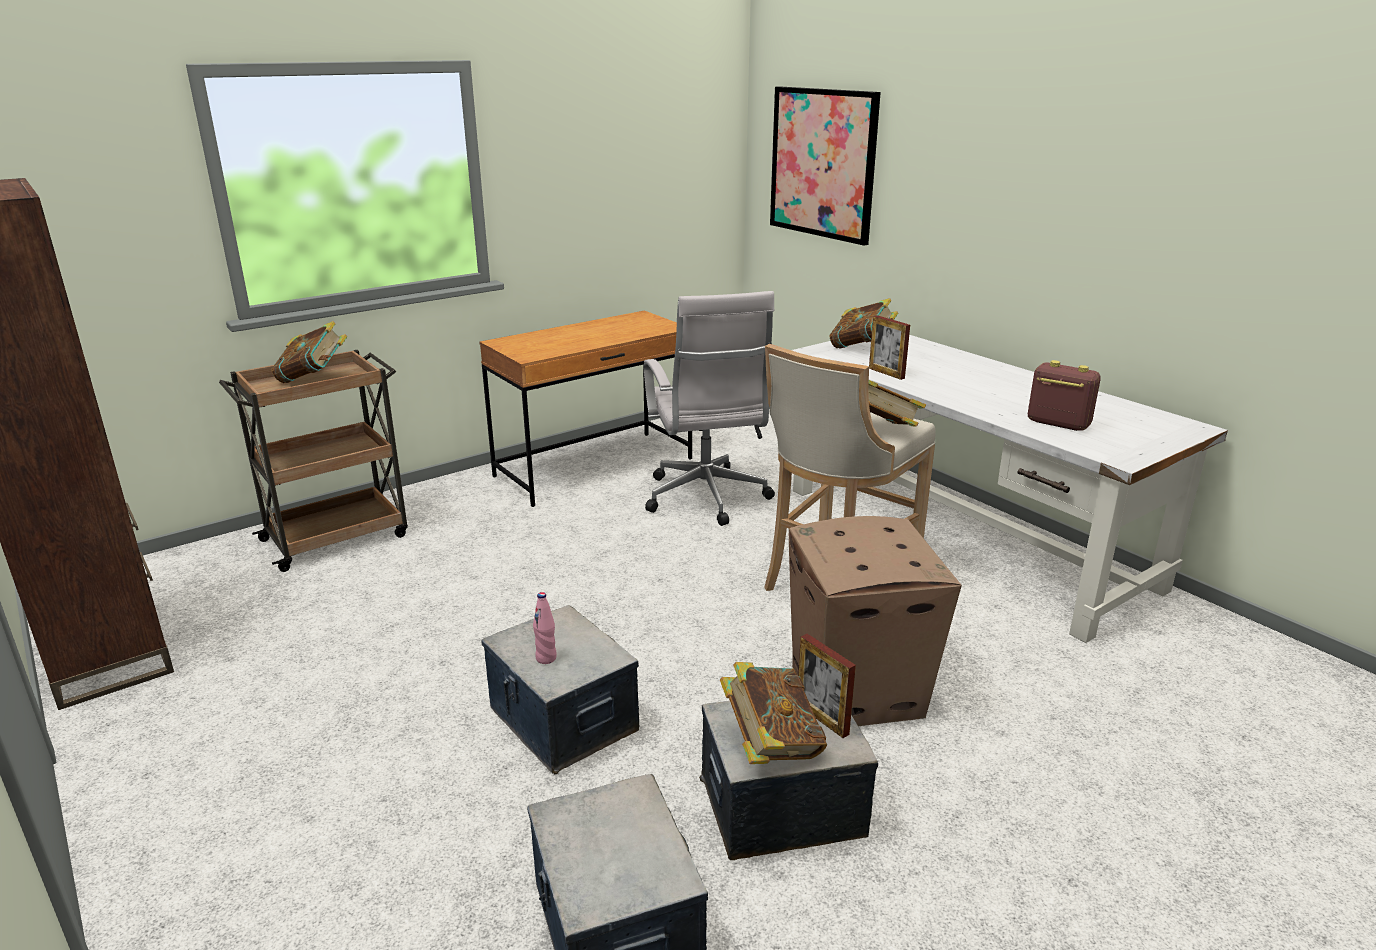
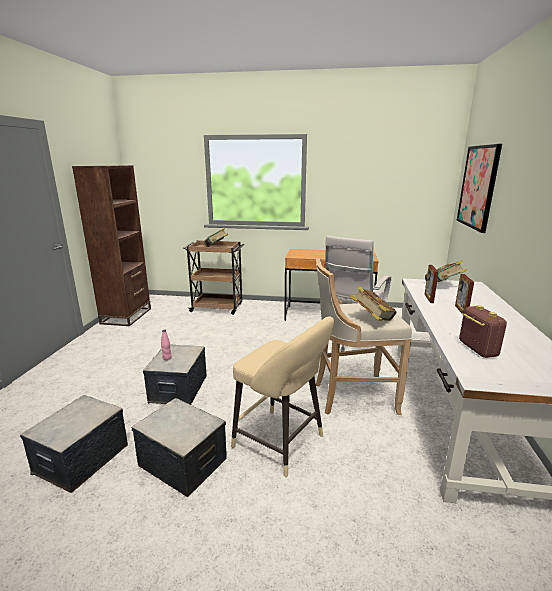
camera: 45 degrees right, 5 degrees down
(771, 744) = (165, 424): book -> none
(822, 719) = (196, 428): picture frame -> picture frame (461, 310)
(857, 692) = (282, 443): cardboard box -> beige stool

